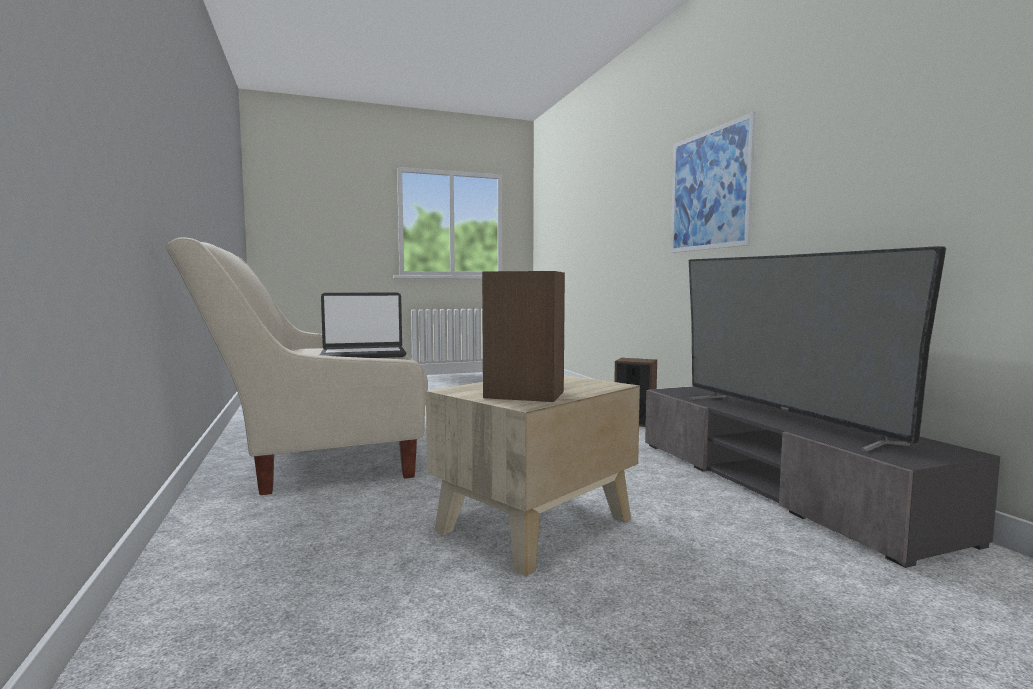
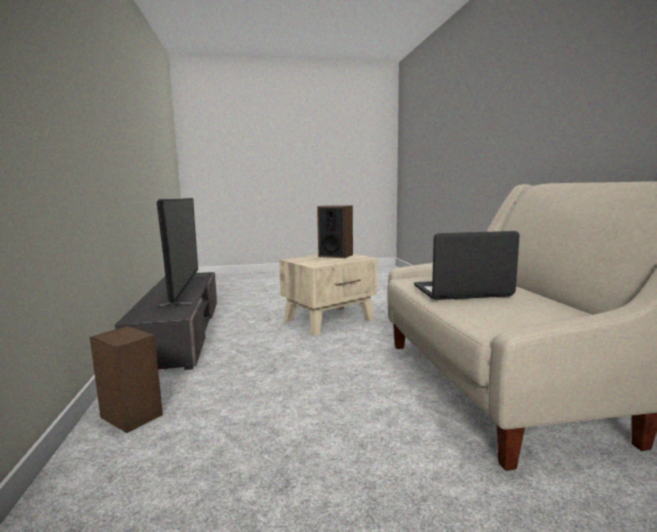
camera: 170 degrees left, 5 degrees up
(709, 190) = (71, 117): picture -> none

